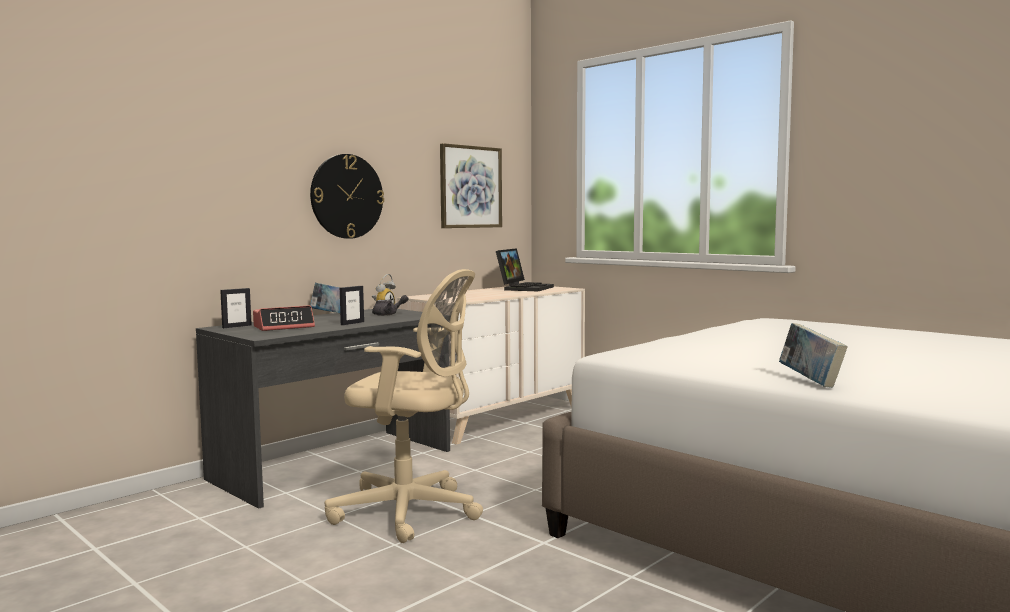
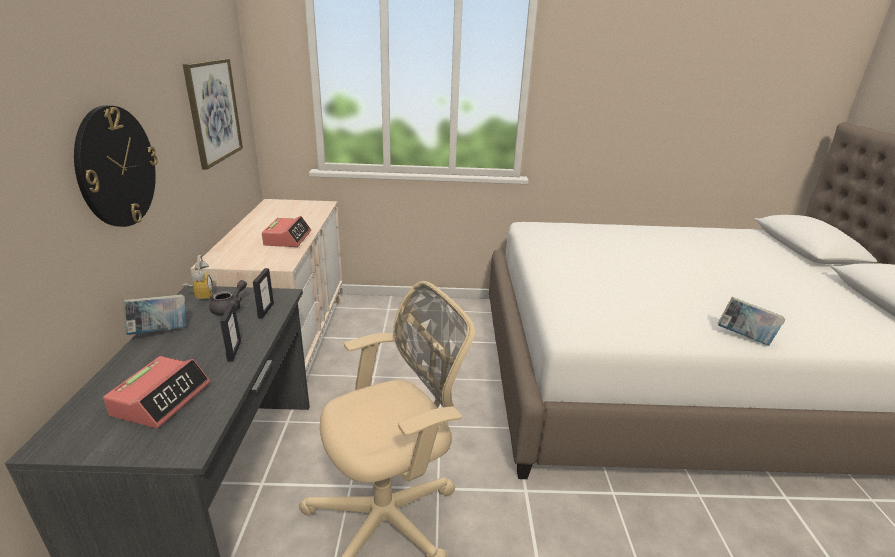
camera: 45 degrees left, 20 degrees up
(236, 326) = (78, 427): picture frame -> picture frame (266, 310)
(491, 295) = (287, 238): none -> alarm clock
(524, 288) = (284, 211): laptop -> none

